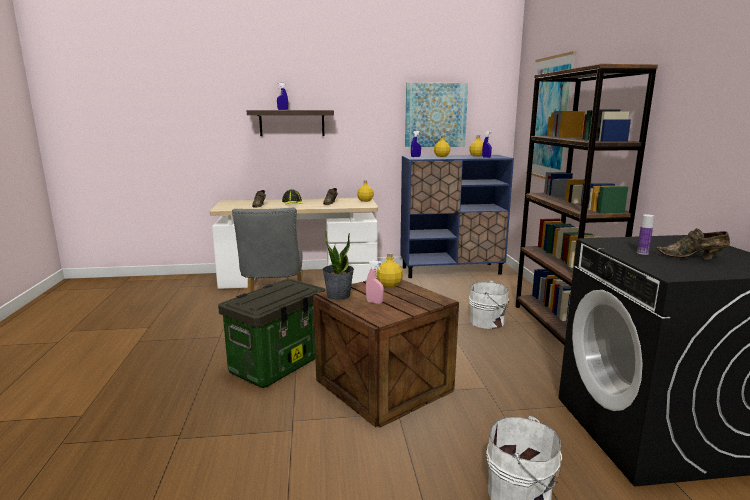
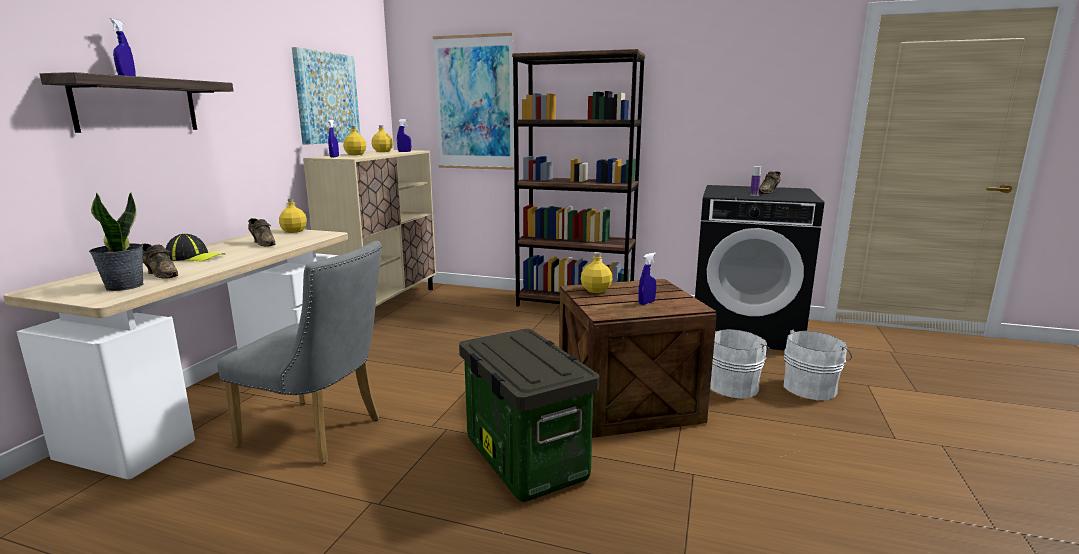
camera: 65 degrees left, 0 degrees up
(338, 296) = (613, 313): potted plant -> potted plant (124, 286)
(374, 302) = (646, 303): pink spray bottle -> blue spray bottle
(451, 270) = (384, 304): blue cabinet -> beige cabinet
(488, 322) = (536, 324): white bucket -> white bucket (734, 386)

